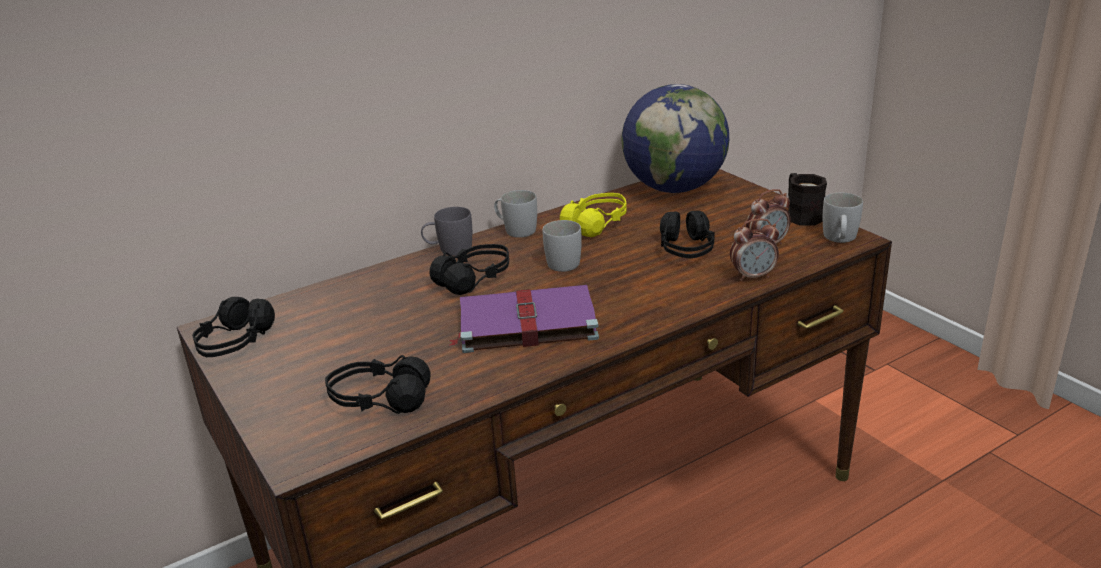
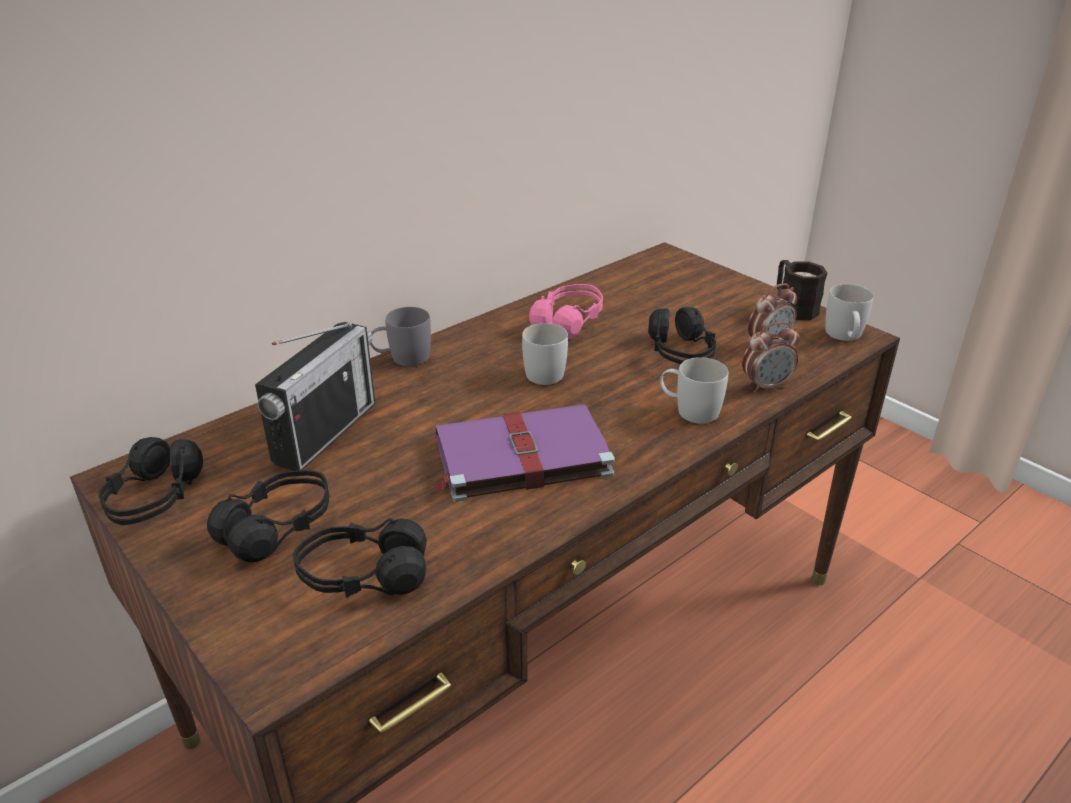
camera: 10 degrees left, 5 degrees up
(374, 302) = (325, 432): none -> radio
(474, 279) = (443, 398): black headphones -> black headphones (278, 527)
(515, 230) = (476, 330): white mug -> white mug (689, 410)
(596, 224) = (568, 322): yellow headphones -> pink headphones
(674, 188) = (644, 275): globe -> none

